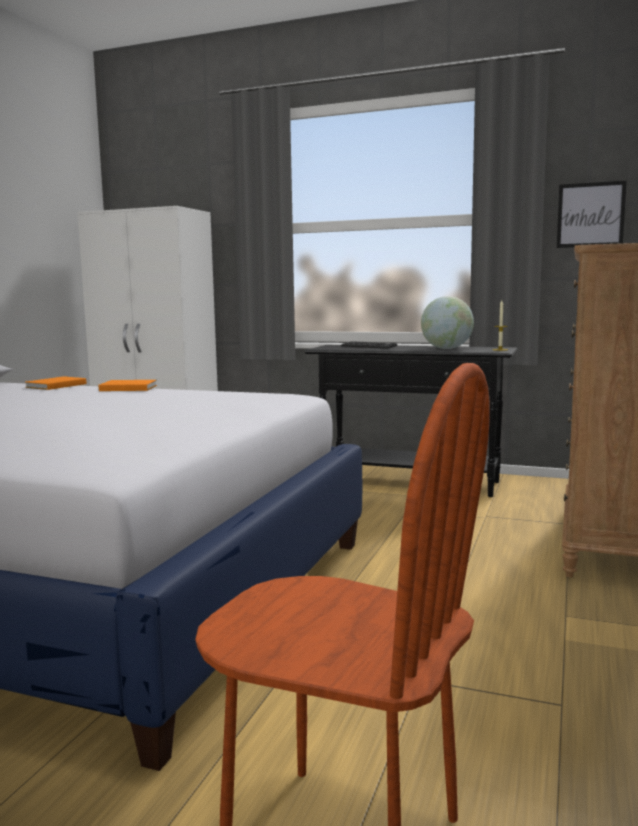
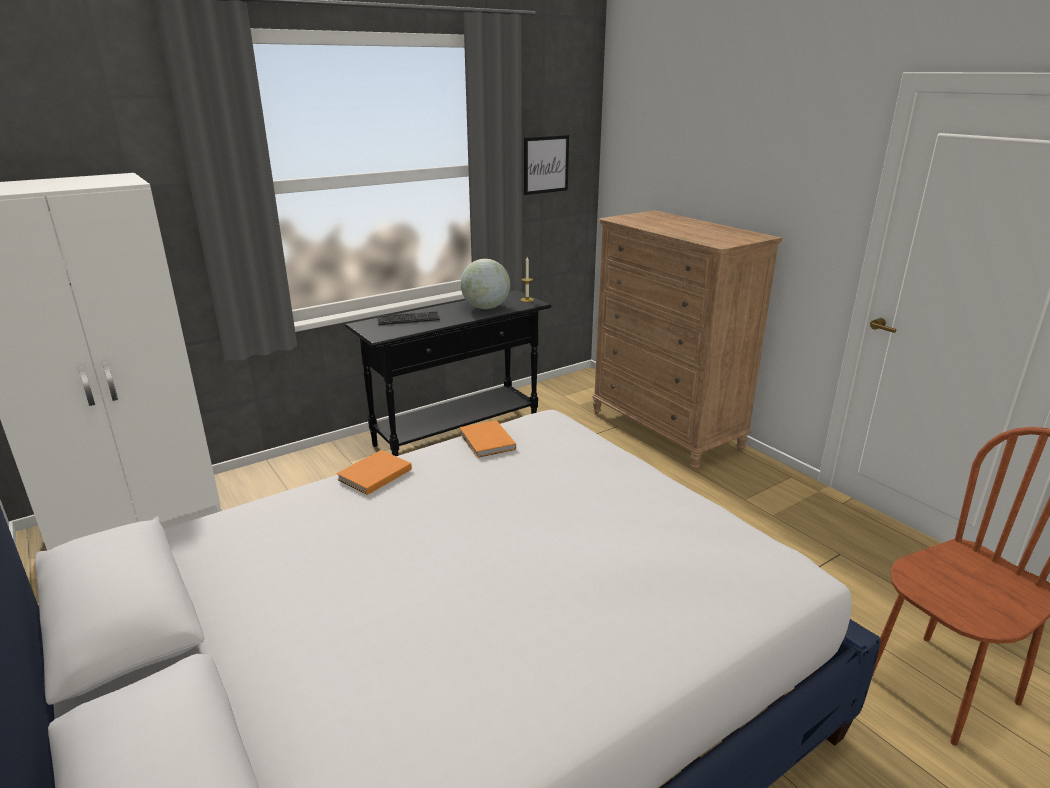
camera: 55 degrees left, 15 degrees up
(54, 386) = (266, 512): orange book -> orange book (486, 442)

